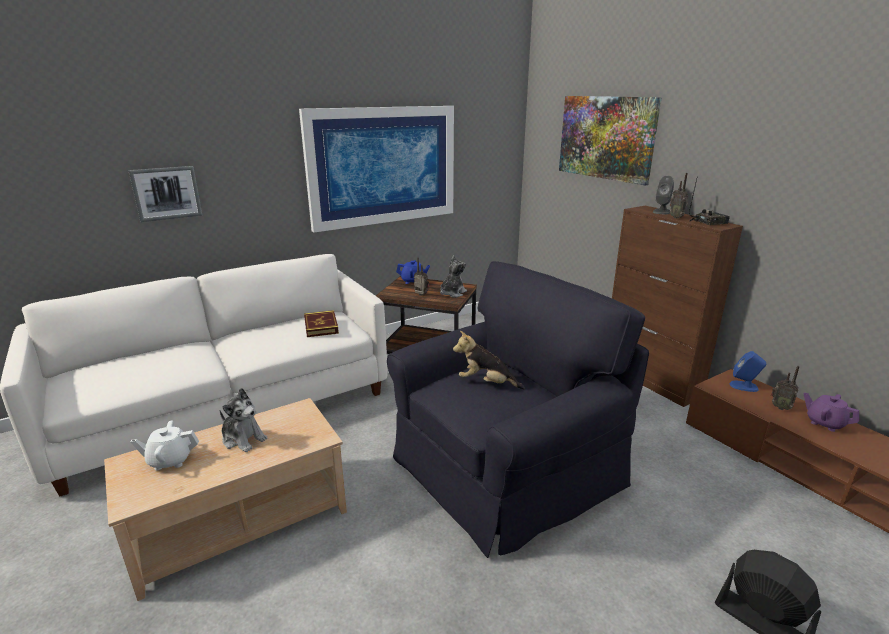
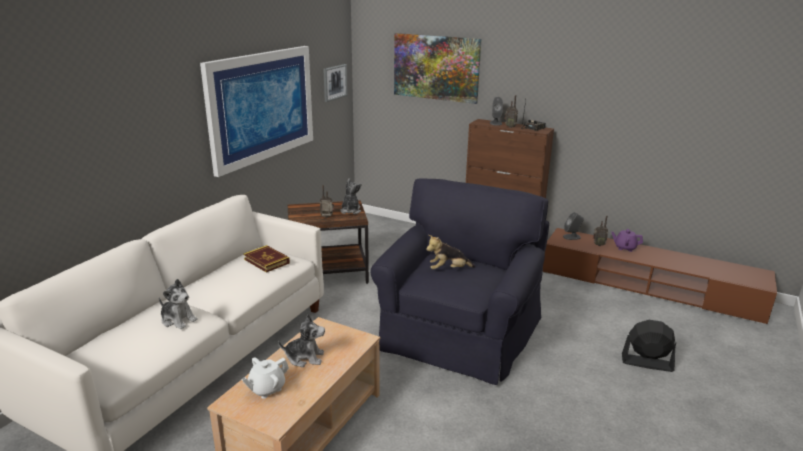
camera: 30 degrees left, 0 degrees up
(166, 193) = (100, 160): picture -> picture (334, 82)
(179, 362) = (178, 320): none -> plush toy
(413, 281) = (305, 207): blue teapot -> none
(744, 386) = (572, 237): blue speaker -> grey speaker

